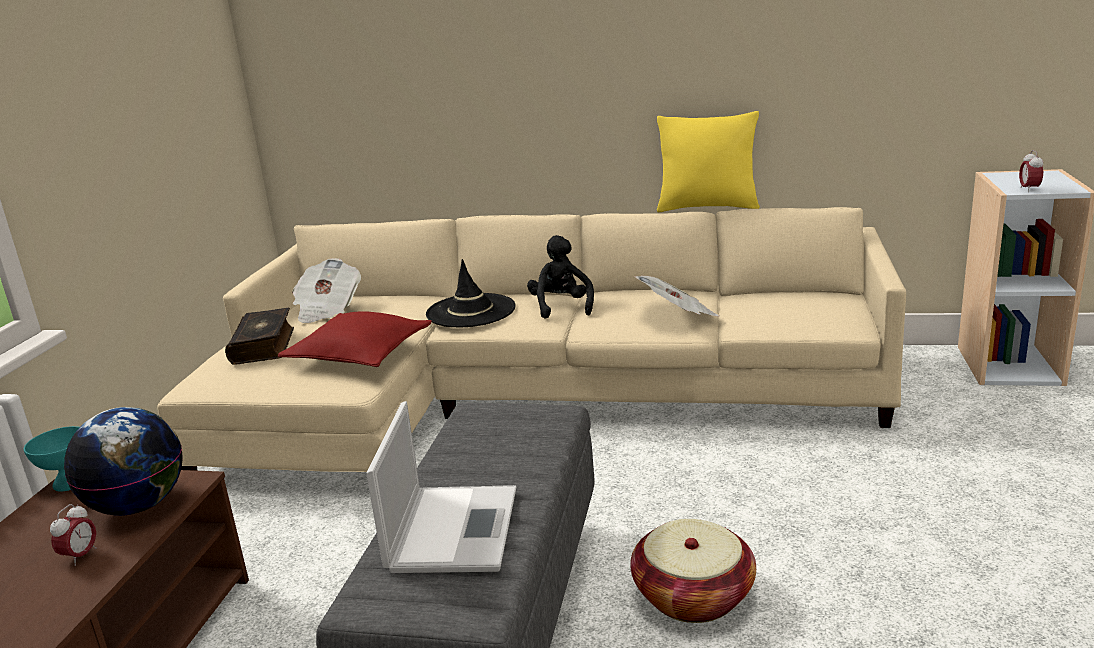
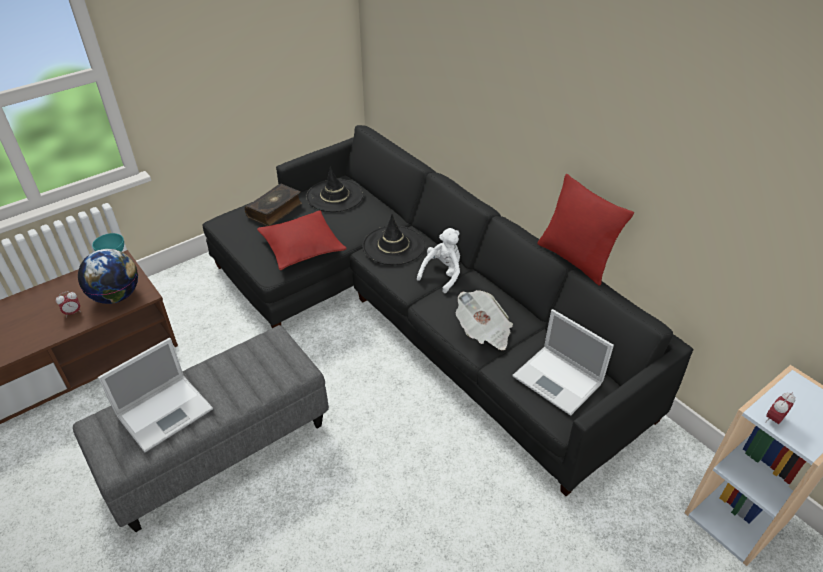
camera: 40 degrees right, 20 degrees up
(327, 309) = (335, 196): newspaper -> black hat
(522, 395) = (414, 309): beige sofa -> black sofa
(561, 307) = (442, 274): black plush toy -> white plush toy
(693, 596) = (306, 511): basket -> none
(707, 207) = (575, 259): yellow pillow -> red pillow
(800, 309) = (558, 380): none -> laptop

